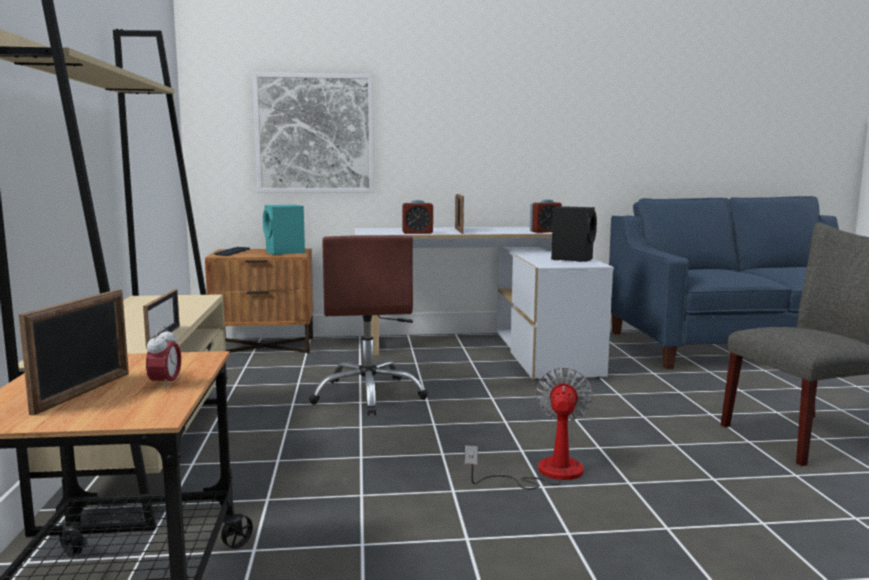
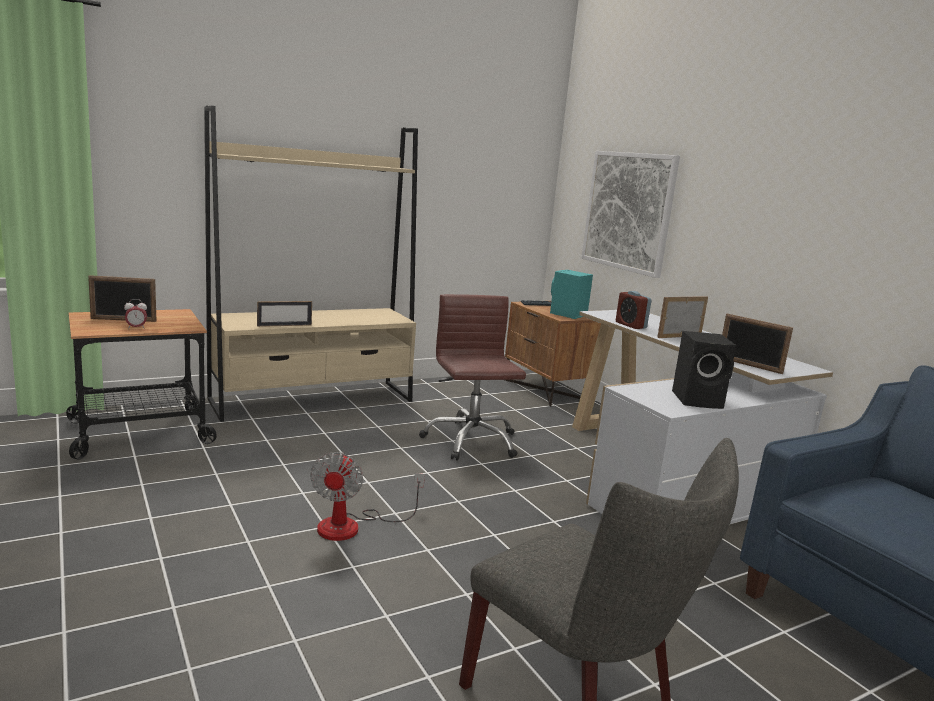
camera: 65 degrees right, 5 degrees up
(369, 395) = (470, 441): brown office chair -> brown office chair turned 105 degrees clockwise
(545, 231) = (749, 365): alarm clock -> picture frame
(545, 473) = (352, 526): fan -> fan turned 105 degrees clockwise

